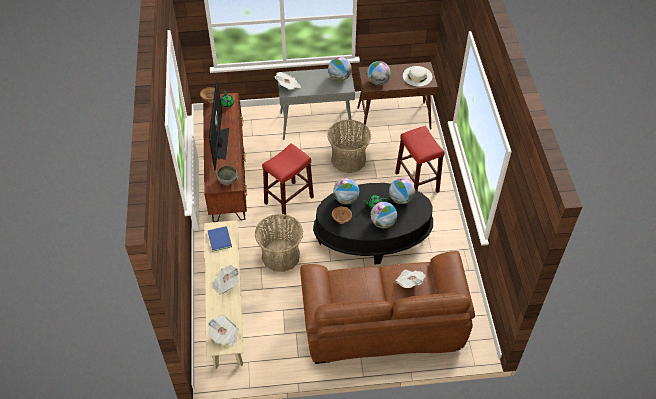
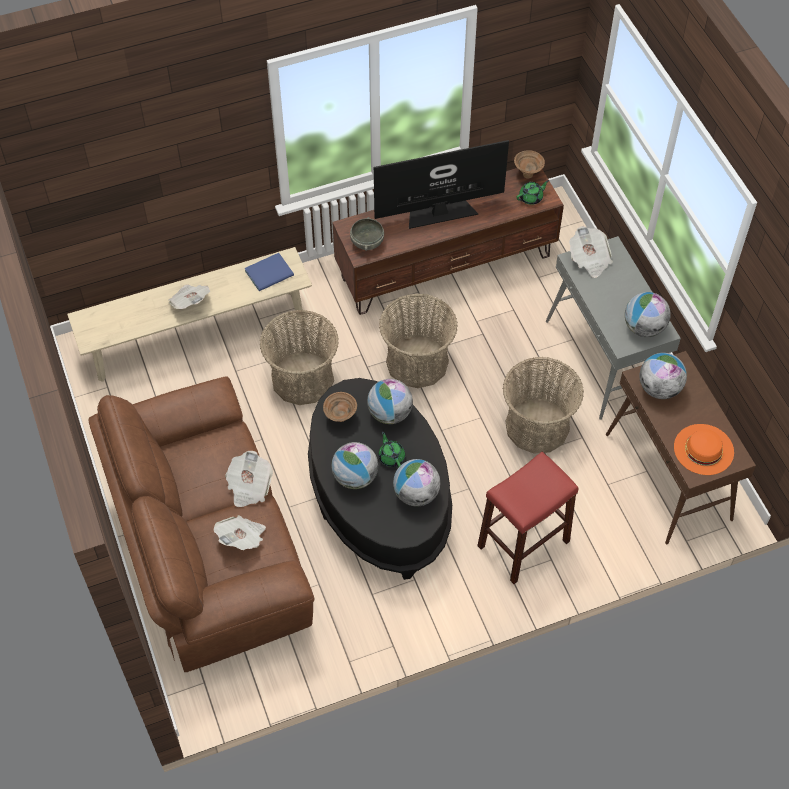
camera: 75 degrees right, 5 degrees up
(224, 335) = (103, 325): newspaper -> newspaper (249, 486)
(289, 200) = (417, 362): red stool -> basket
(417, 76) = (703, 449): white hat -> orange hat

